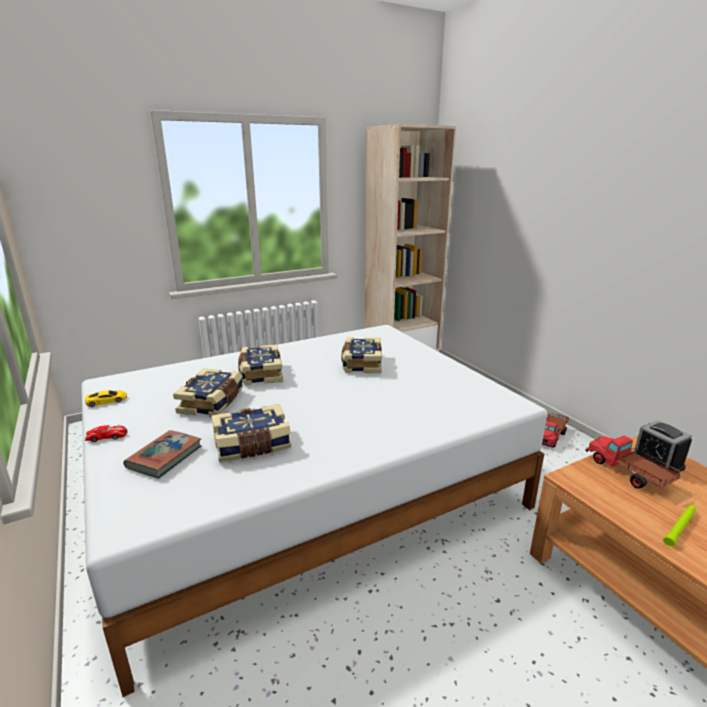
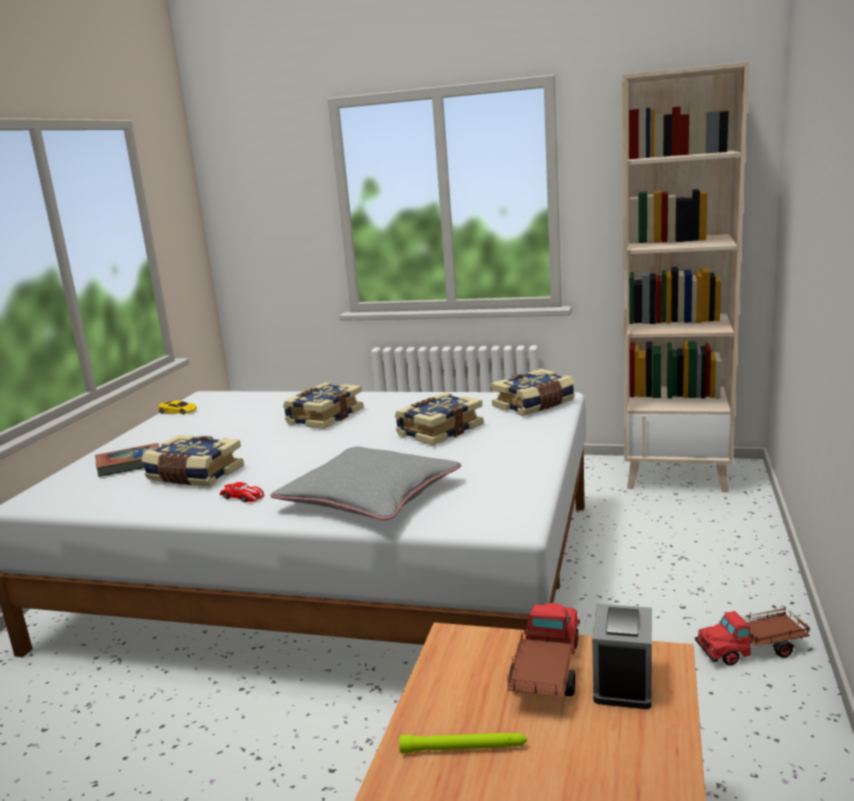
camera: 45 degrees right, 5 degrees down
(107, 436) = (130, 438): toy car -> toy car (243, 496)
(213, 402) = (238, 432): book -> book (534, 405)
(412, 415) = (369, 496): none -> grey pillow

